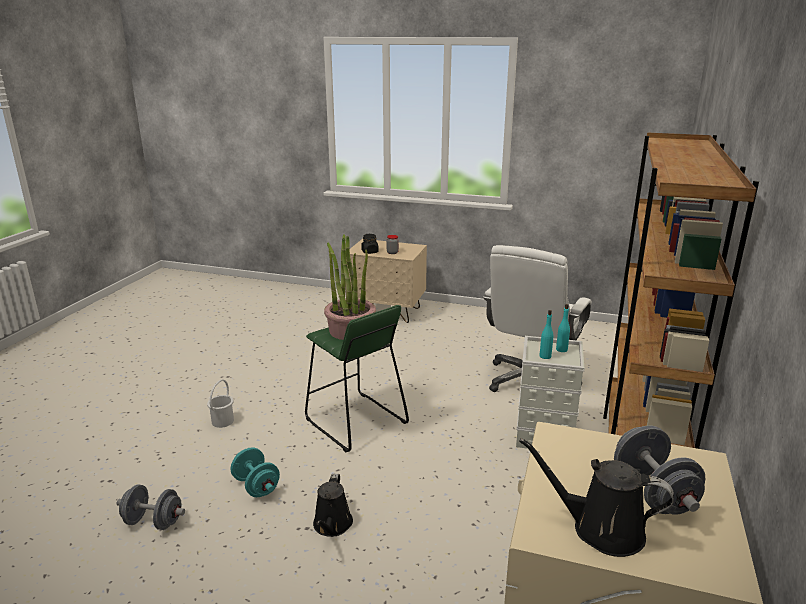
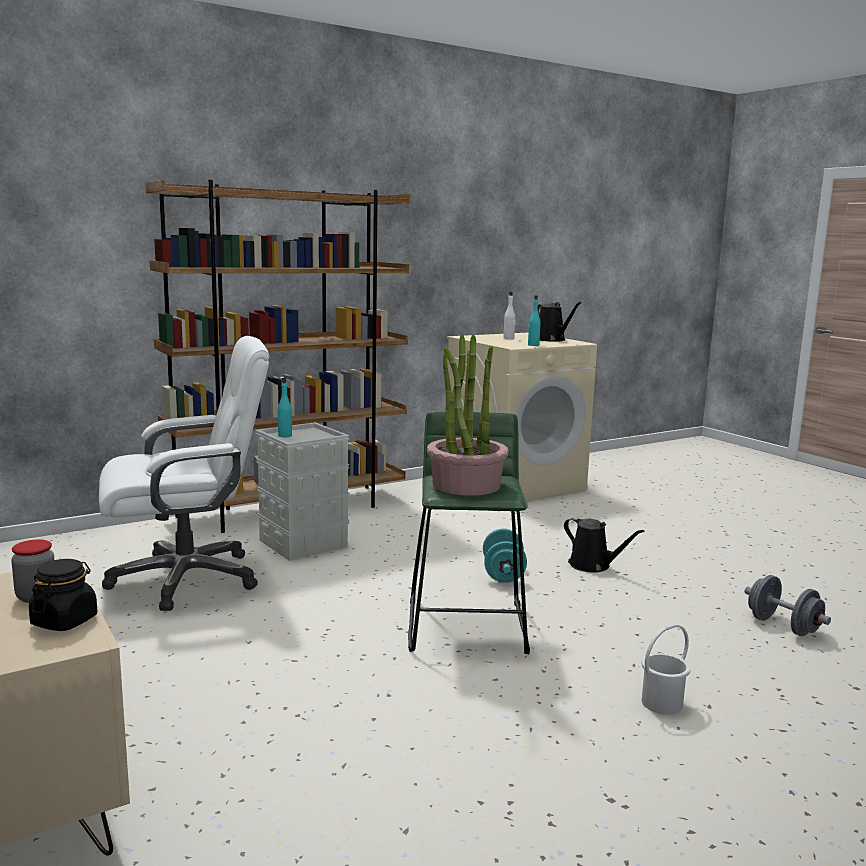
camera: 140 degrees left, 10 degrees down
(256, 486) = (649, 613): turquoise dumbbell -> turquoise dumbbell (503, 574)
(332, 525) = (592, 565): black watering can -> black watering can turned 90 degrees clockwise
(545, 356) = (313, 437): turquoise bottle -> turquoise bottle (533, 345)
(653, 493) = (509, 338): grey dumbbell -> white bottle

